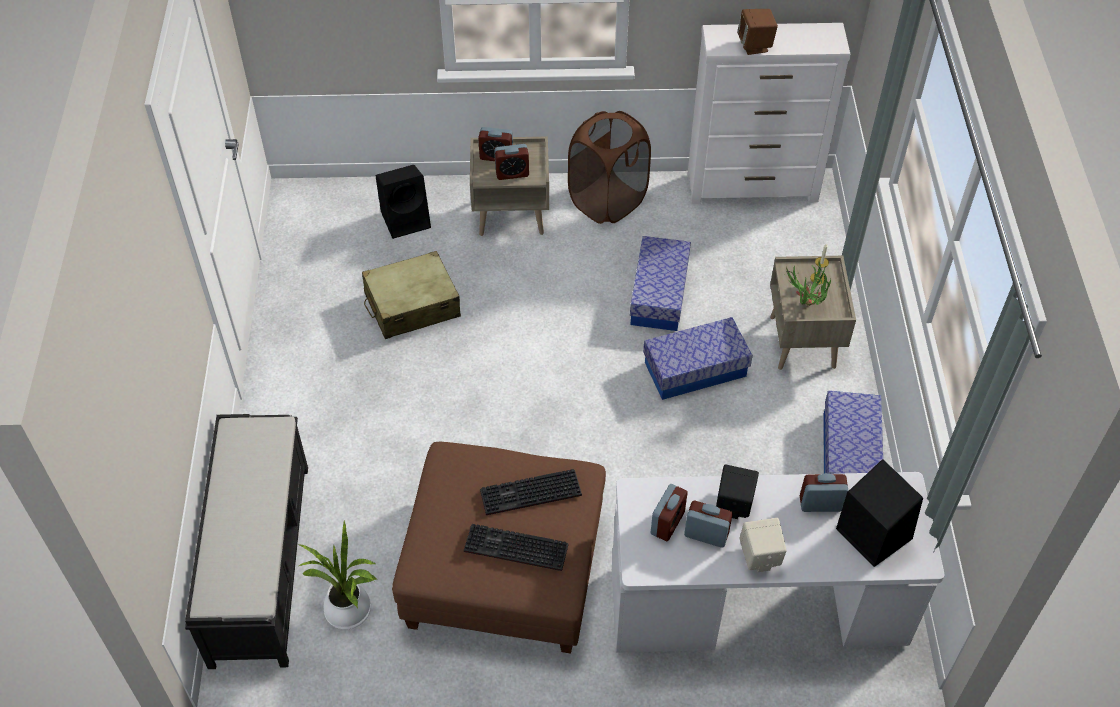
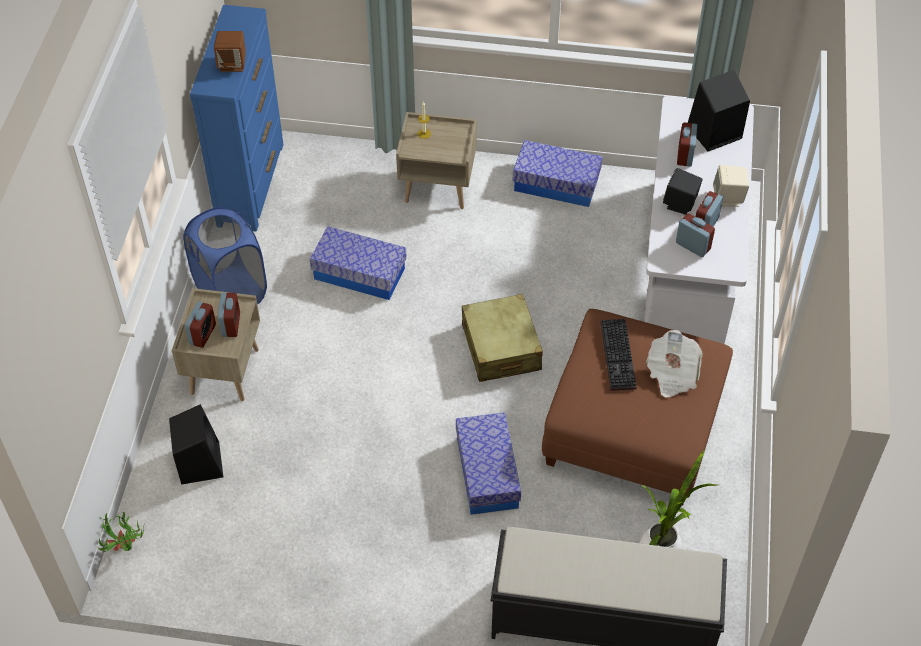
camera: 80 degrees left, 0 degrees up
(412, 305) = (319, 468): beige suitcase -> beige suitcase (501, 348)
(513, 549) = (672, 374): keyboard -> newspaper
(607, 201) = (231, 292): brown laundry basket -> blue laundry basket
(695, 369) = (450, 263): storage box -> storage box (487, 473)
(753, 188) = (251, 184): white dresser -> blue dresser
(805, 307) = (453, 148): potted plant -> potted plant (125, 550)

